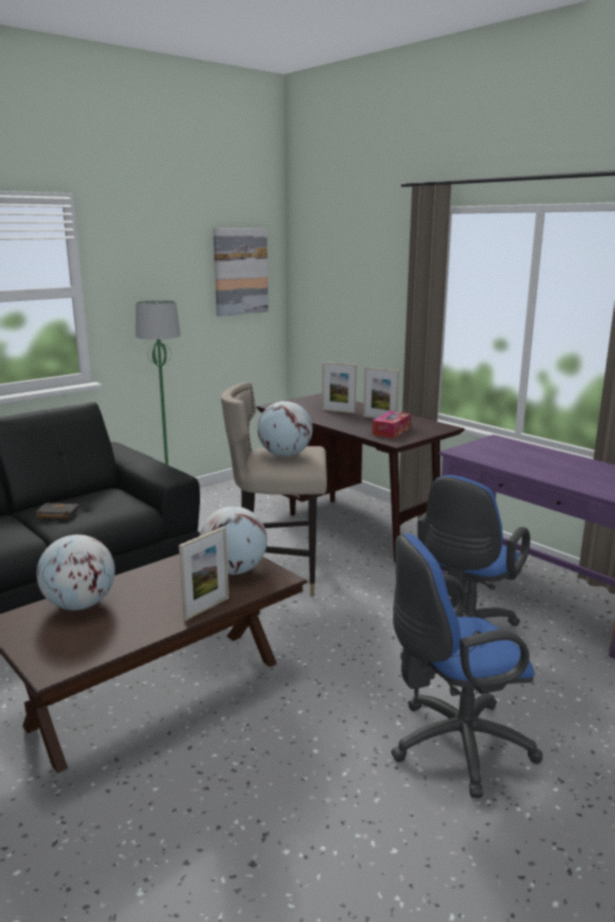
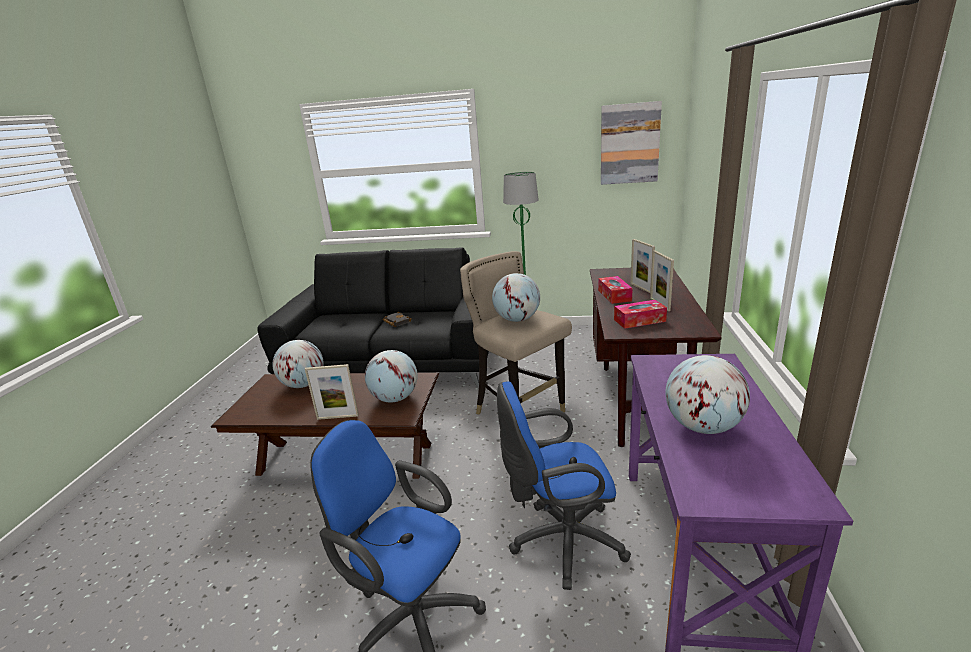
camera: 50 degrees right, 5 degrees up
(330, 420) = (614, 295): none -> tissue box
(565, 472) = (702, 427): none -> globe

